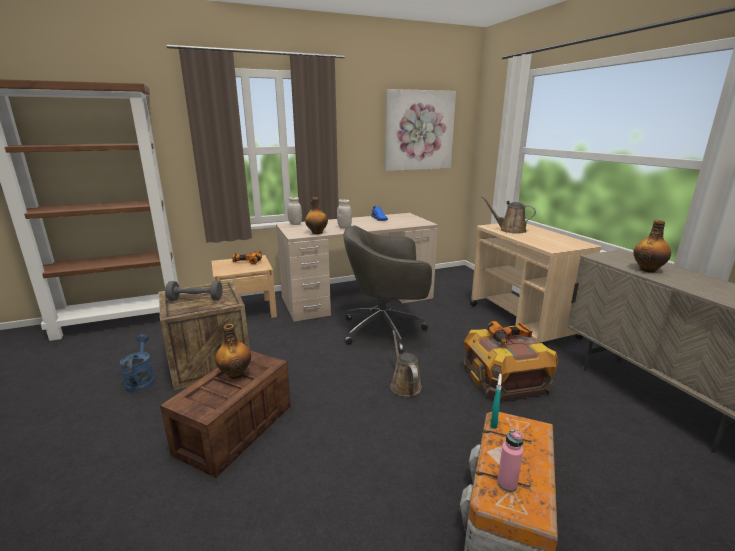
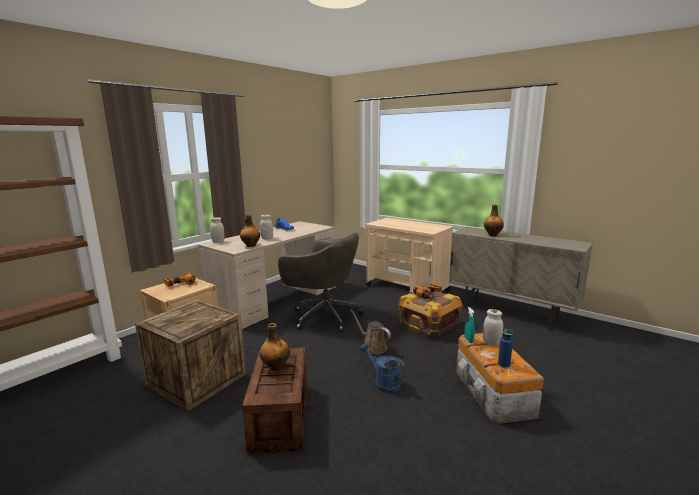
camera: 30 degrees left, 5 degrees down
(141, 380) = (142, 415): blue watering can -> blue watering can (383, 383)
(195, 299) = (187, 320): grey dumbbell -> none
(386, 330) = (323, 316): grey office chair -> grey office chair turned 120 degrees counterclockwise
(419, 131) = (296, 154): picture -> none
(507, 484) = (503, 365): pink bottle -> blue bottle
(509, 230) = (390, 224): brown watering can -> none
(525, 440) = (491, 343): none -> white jar

